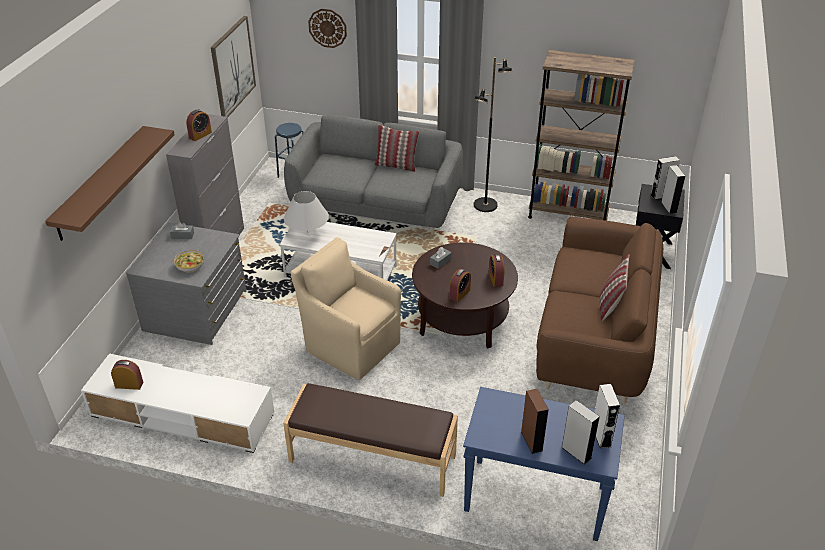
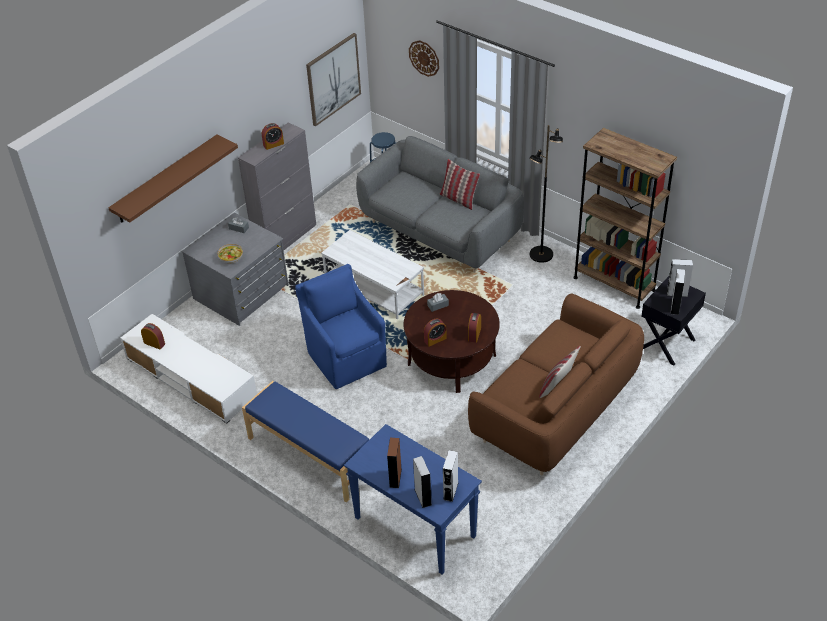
camera: 25 degrees right, 5 degrees up
(307, 232) = (349, 247): white table lamp -> none
(351, 345) = (346, 357): beige armchair -> blue armchair
(372, 459) = (310, 456): brown bench -> blue bench

